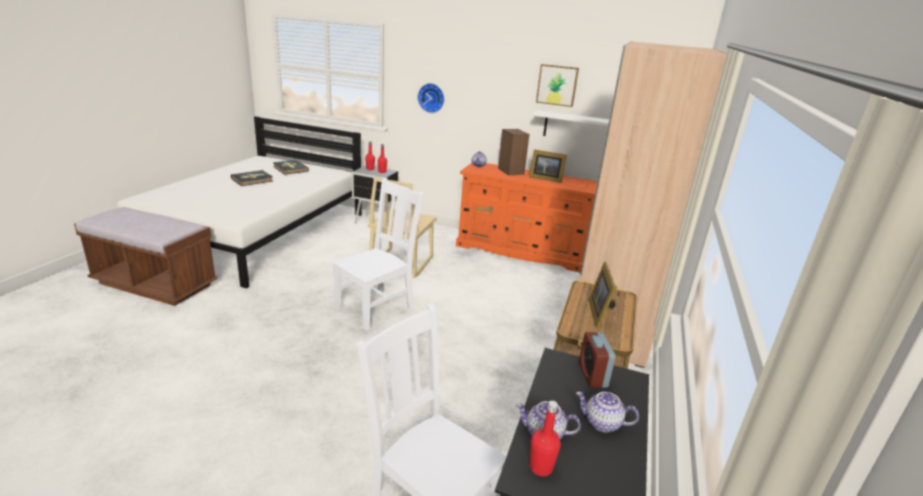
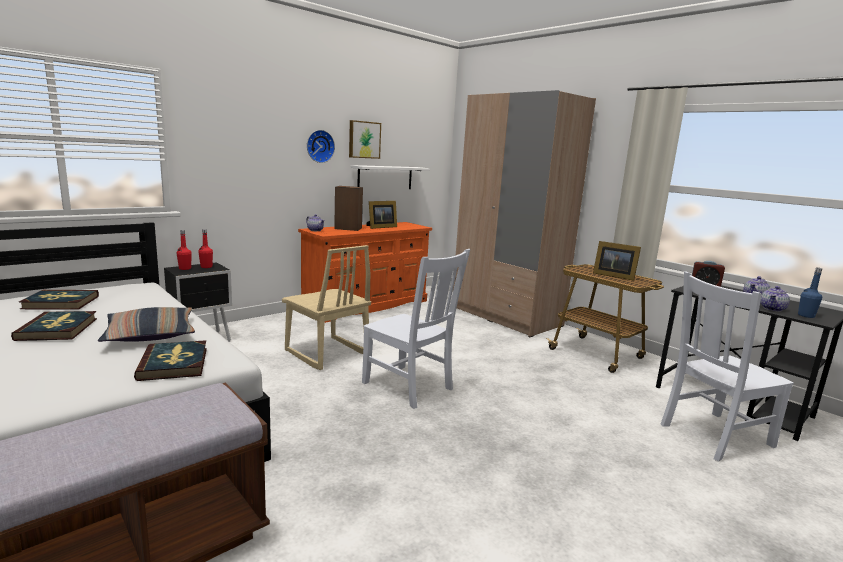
camera: 60 degrees left, 10 degrees down
(226, 211) = (174, 363): none -> book
(263, 196) = (150, 334): none -> pillow
(377, 307) = (409, 387): white chair -> white chair turned 150 degrees clockwise
(431, 98) = (239, 164): wall clock -> wall clock (319, 146)
(541, 467) = (806, 316): red bottle -> blue bottle

